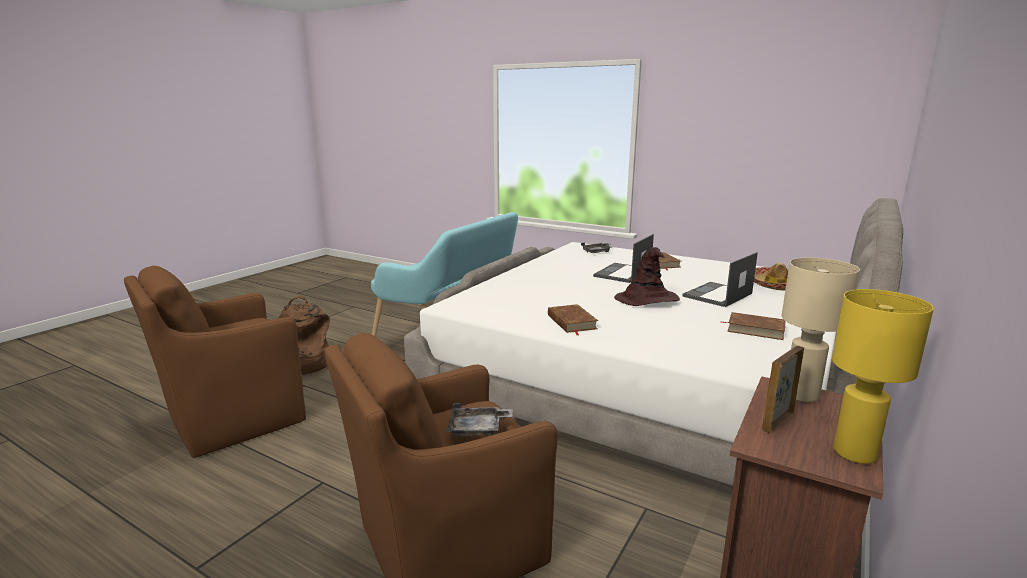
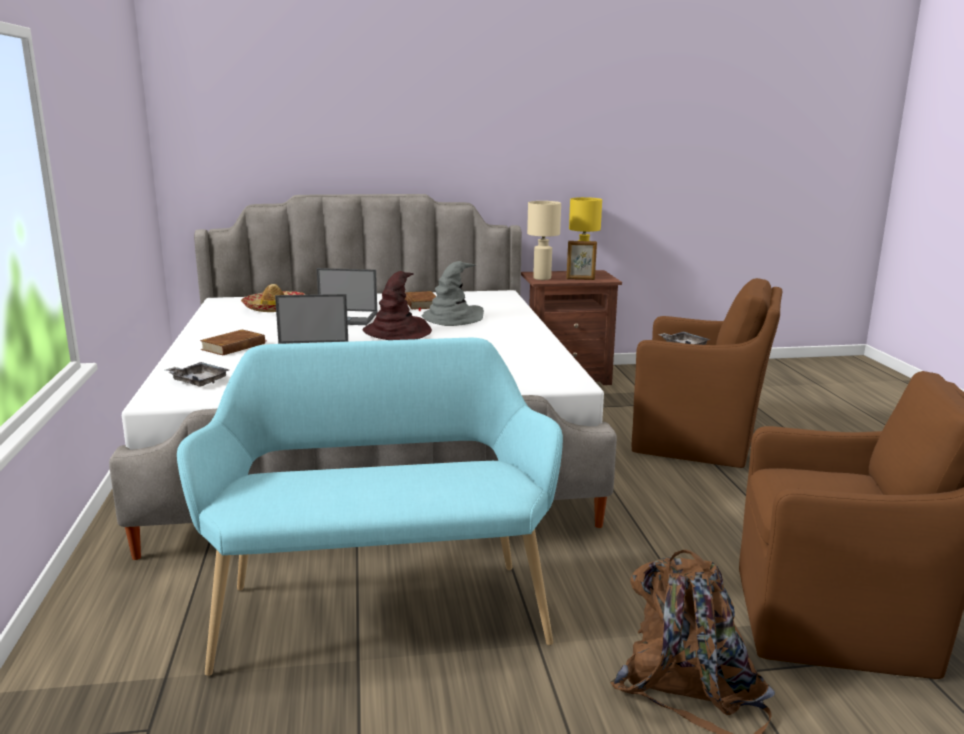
camera: 130 degrees left, 0 degrees up
(571, 322) = (510, 339): brown book -> none
(676, 325) = (453, 318): none -> grey hat

